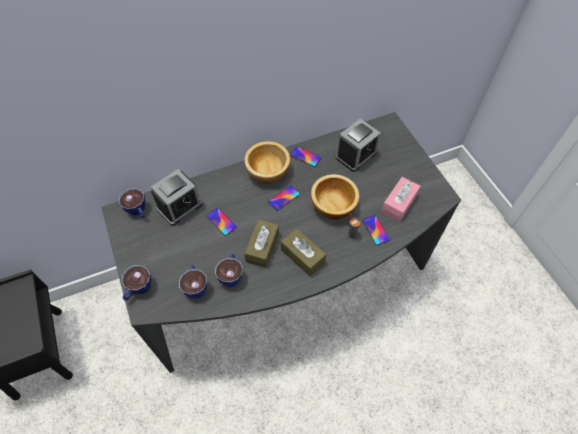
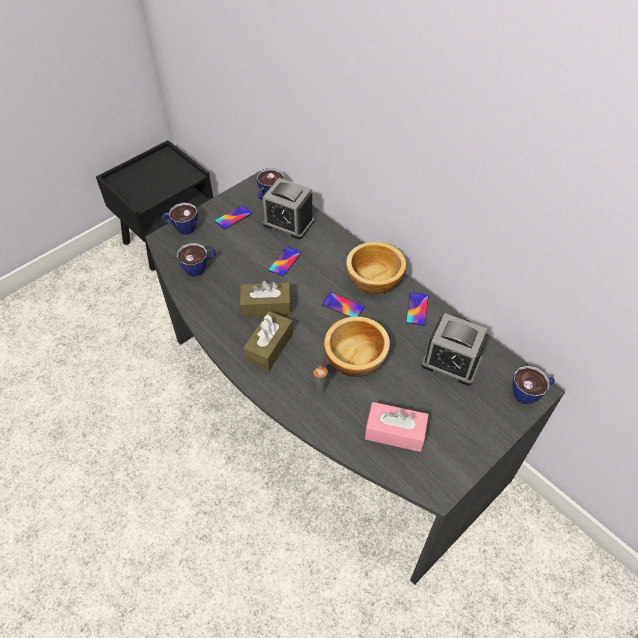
camera: 70 degrees right, 5 degrees down
(231, 275) = (222, 291): cup -> cup (529, 393)
(375, 230) = (339, 414): phone -> phone (233, 217)

